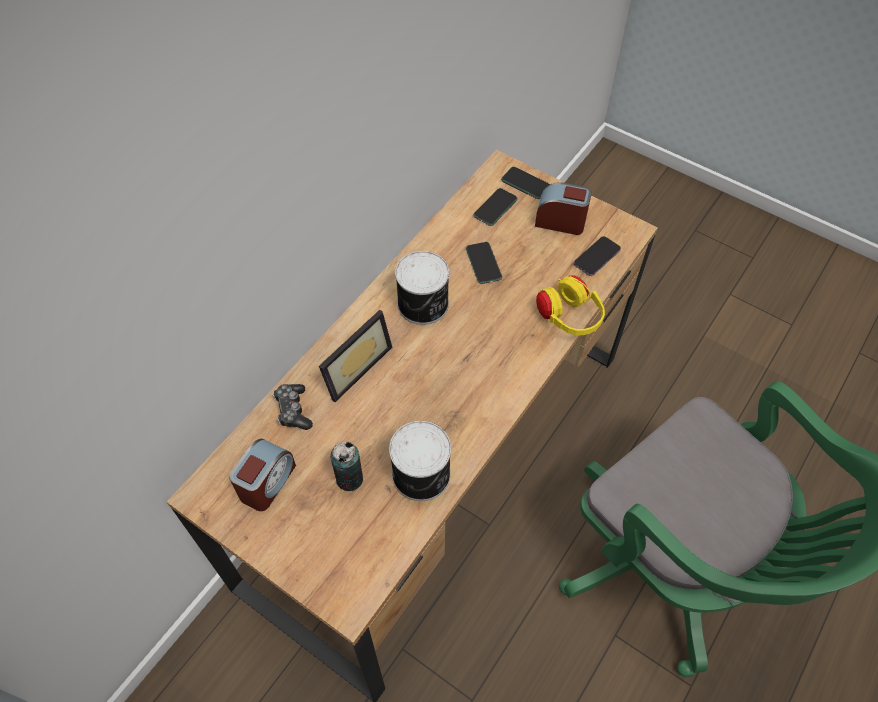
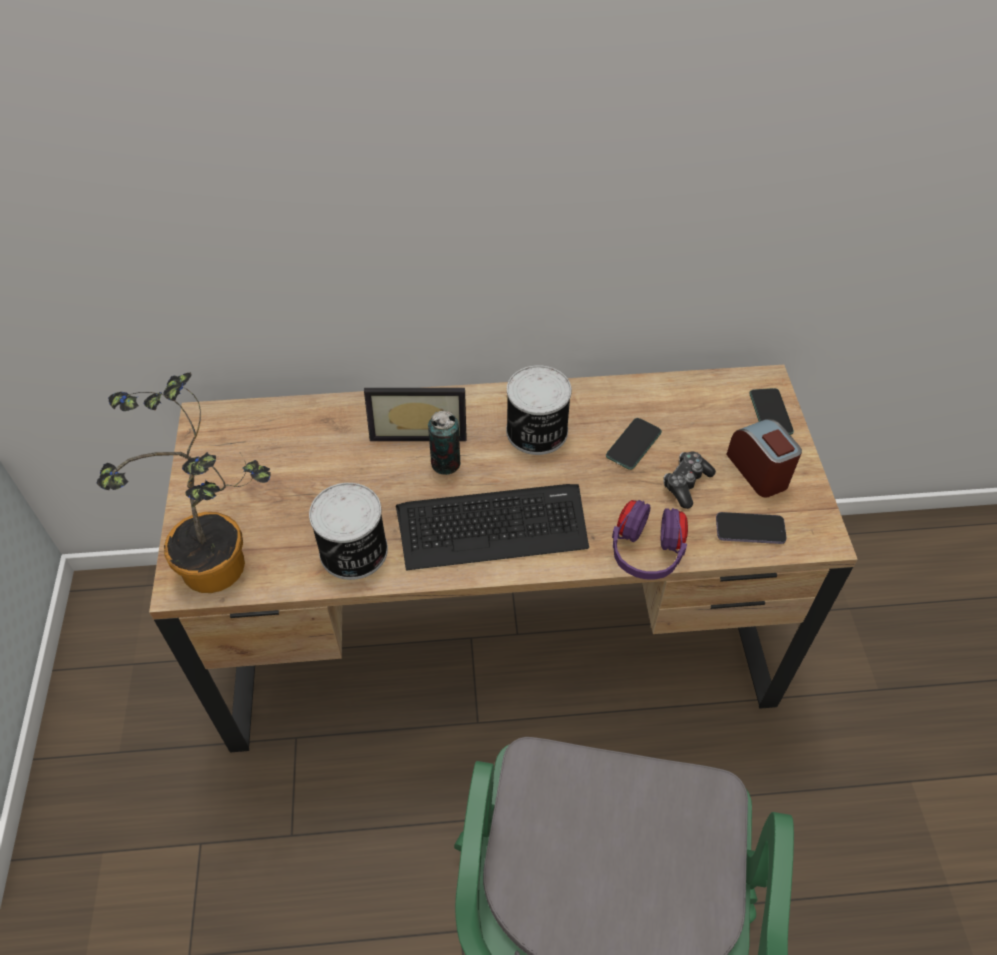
camera: 50 degrees right, 5 degrees down
(267, 483) = (251, 451): alarm clock -> none
(293, 410) = (335, 419): game controller -> game controller (686, 483)
(349, 479) = (303, 503): can -> can (445, 463)
(360, 567) = (223, 568): none -> potted plant
(476, 381) = (492, 526): none -> keyboard
(495, 208) = (711, 410): phone -> none
(568, 317) = (646, 553): yellow headphones -> purple headphones

